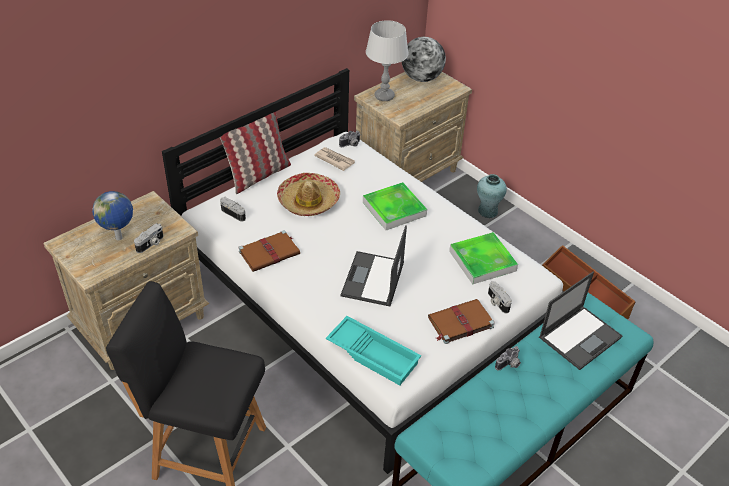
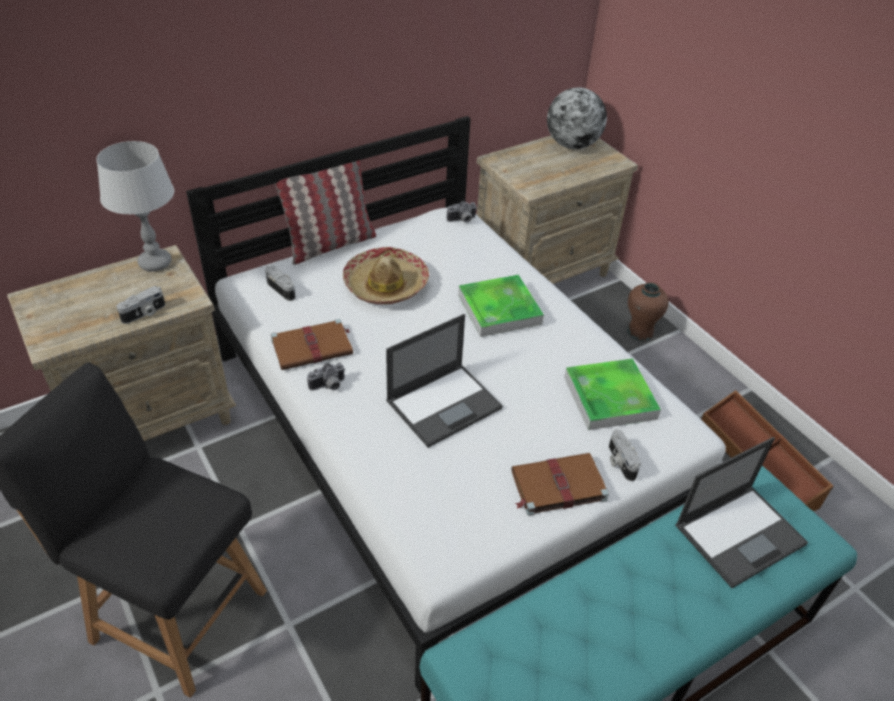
camera: 10 degrees right, 0 degrees up
(120, 238) = (107, 301): globe -> none
(334, 160) = (435, 236): newspaper -> none
(373, 280) = (445, 404): laptop -> laptop turned 150 degrees counterclockwise
(374, 354) = (418, 515): turquoise tray -> none
(384, 96) = (517, 162): grey table lamp -> grey table lamp (155, 263)
(487, 211) = (640, 332): turquoise vase -> brown vase
(509, 365) = (621, 563): camera -> camera (328, 386)

